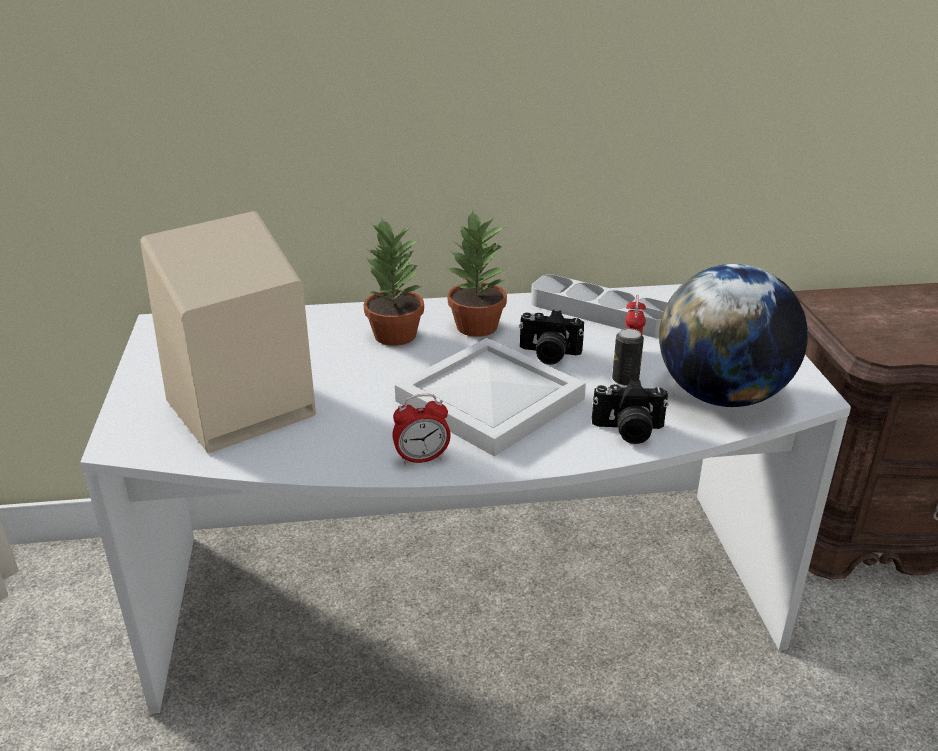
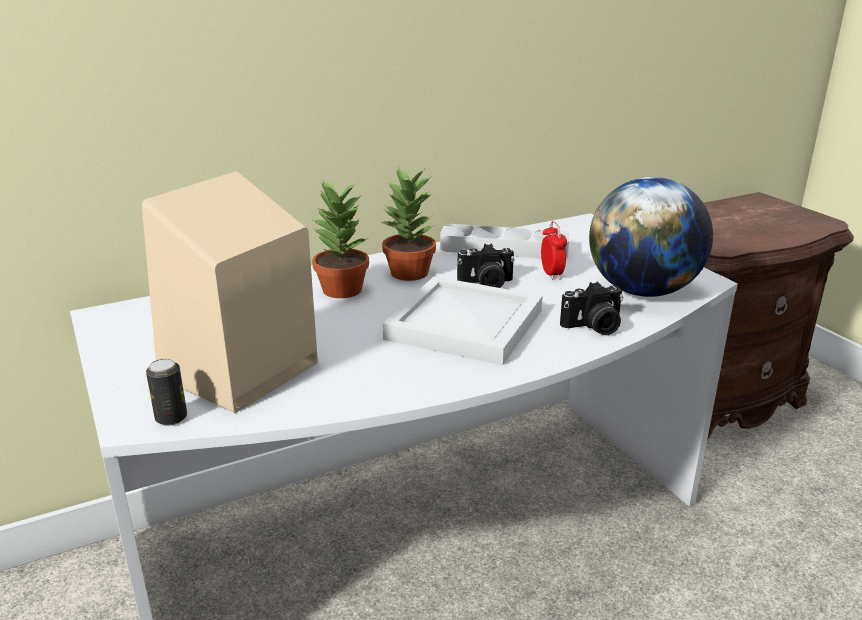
camera: 20 degrees left, 5 degrees down
(422, 458) = (442, 378): alarm clock -> none
(625, 380) = (561, 292): can -> can (171, 418)

